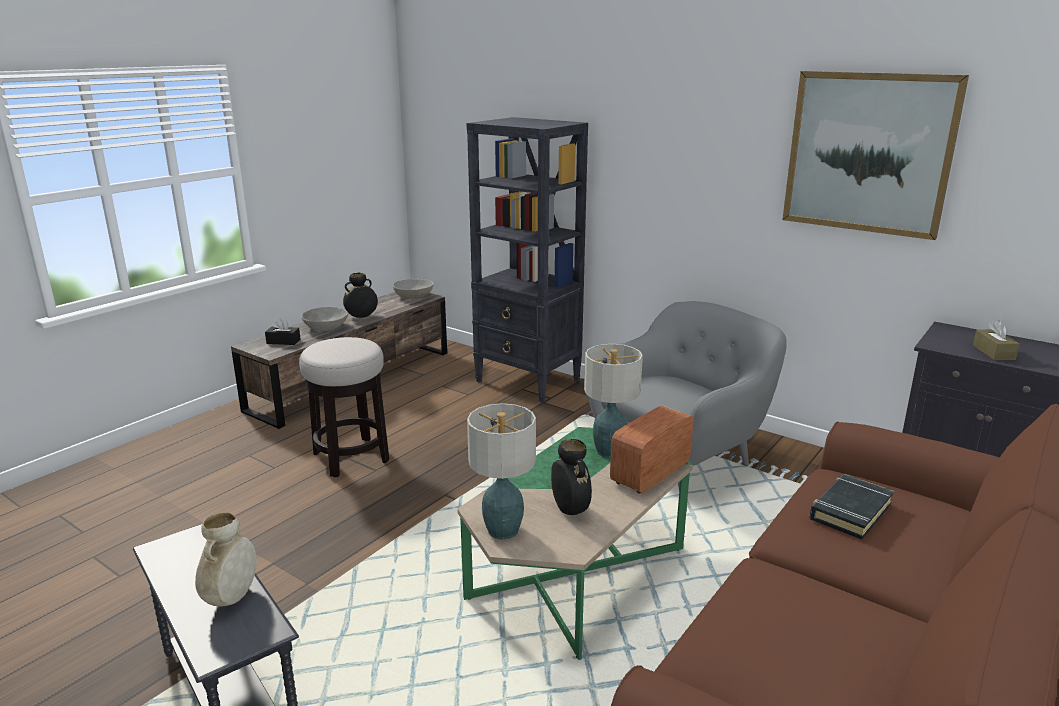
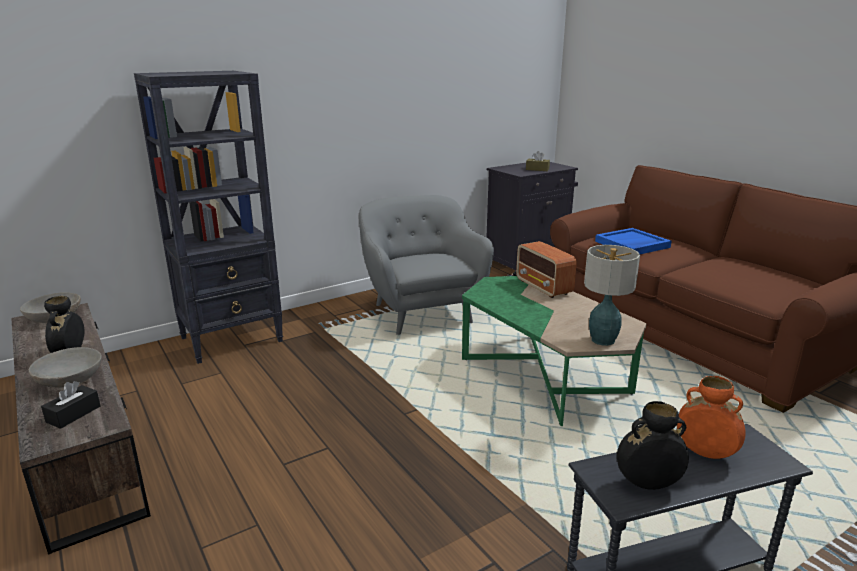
camera: 70 degrees left, 0 degrees up
(232, 597) = (705, 452): beige vase -> orange vase
(351, 457) = (286, 461): stool -> none
(569, 510) = (581, 316): black vase -> black vase (647, 483)
(609, 452) = (507, 292): table lamp -> none
(850, 511) = (632, 244): black book -> blue tray
(868, 153) = (443, 72): picture -> none

